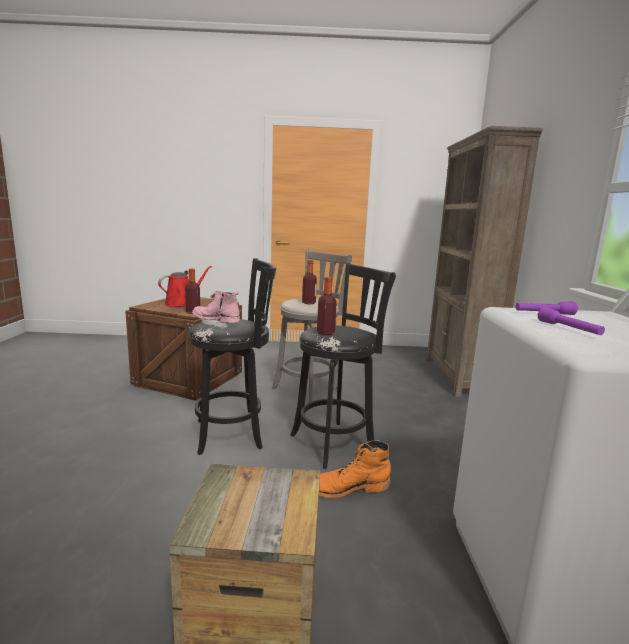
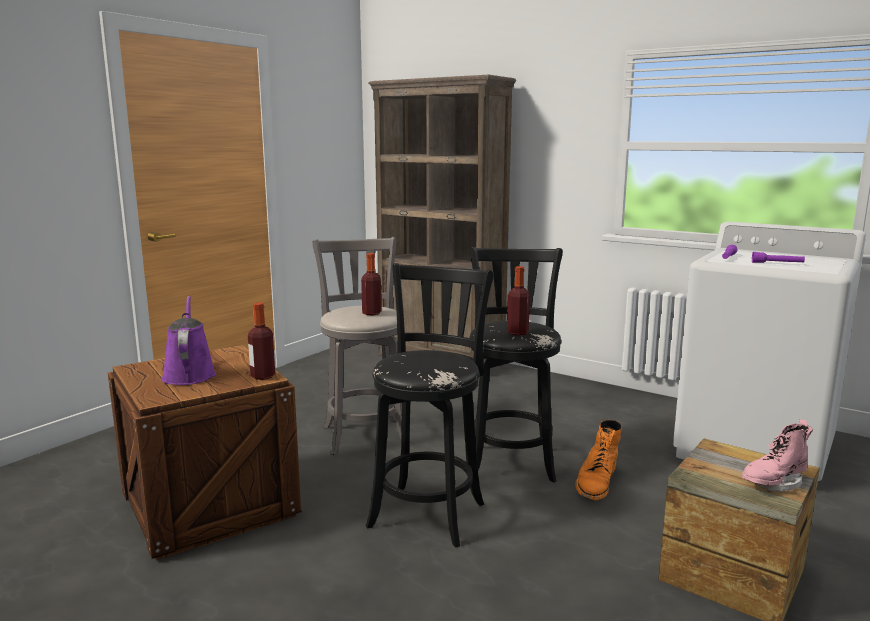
camera: 55 degrees left, 0 degrees up
(182, 303) = (189, 374): red watering can -> purple watering can
(216, 324) = (422, 365): pink boot -> pink boot (773, 483)

